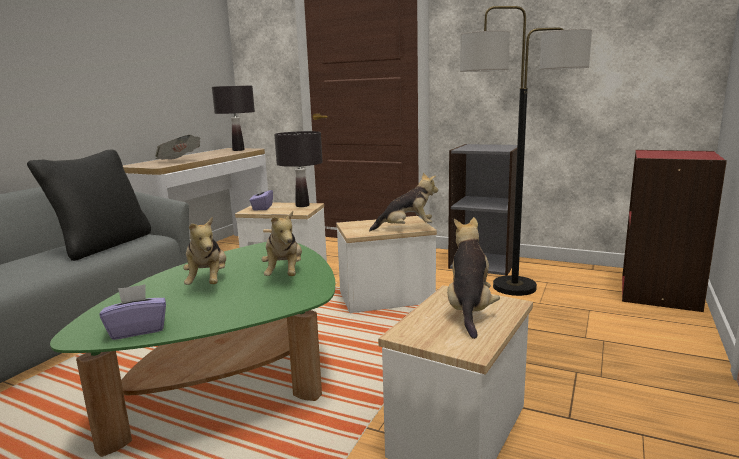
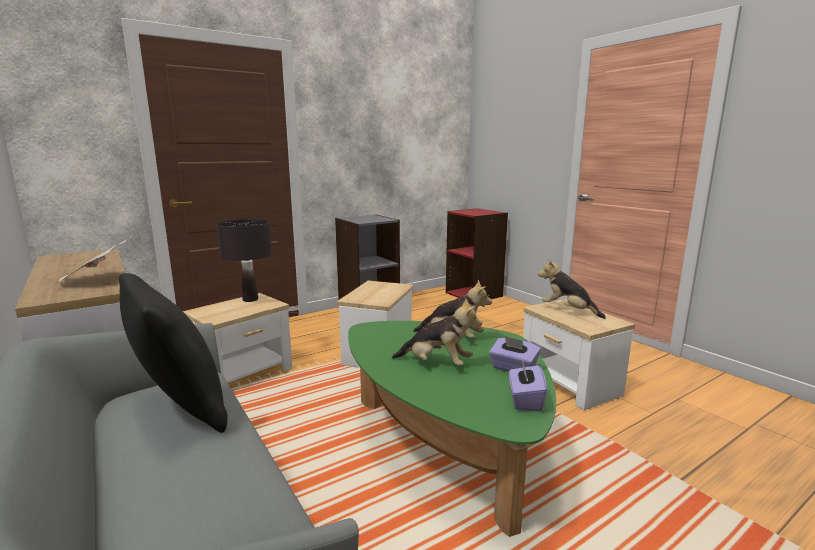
camera: 60 degrees left, 0 degrees up
(238, 150) = (87, 255): black table lamp -> none
(262, 208) = (217, 313): purple tissue box -> purple tissue box (513, 368)
(406, 228) = (397, 289): plush toy -> none
(514, 287) = (420, 316): floor lamp -> none

